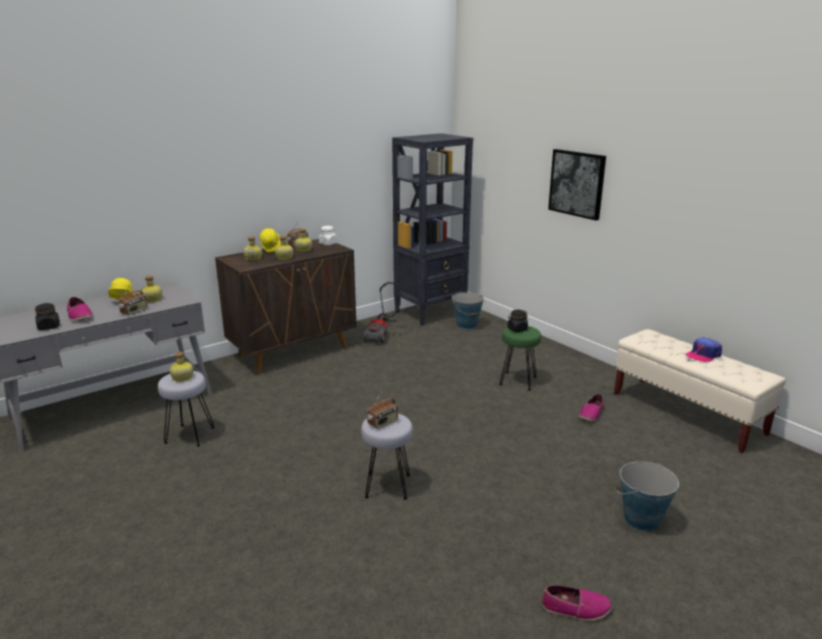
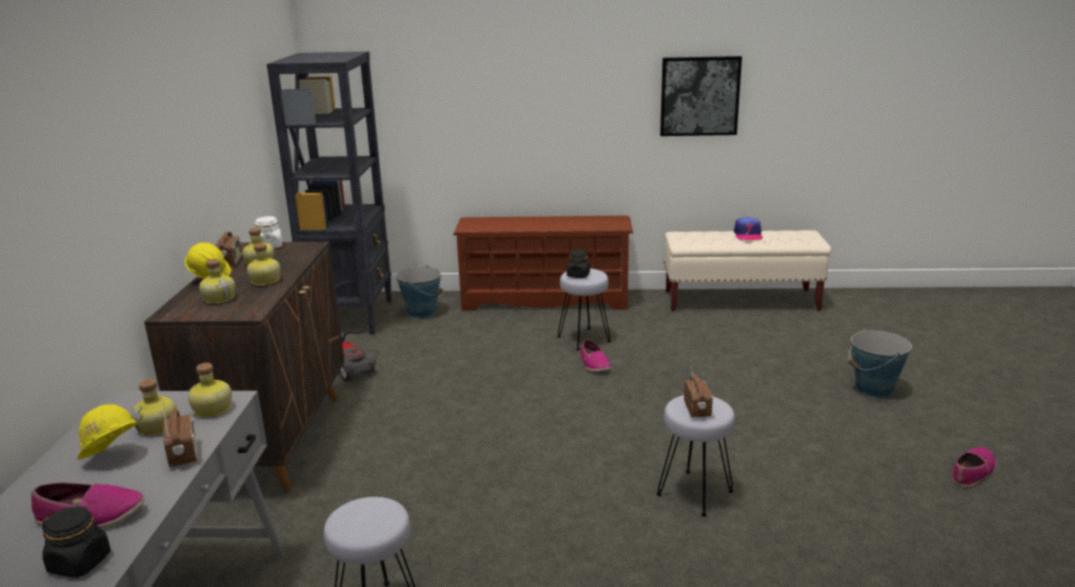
camera: 50 degrees left, 0 degrees up
(182, 378) = (365, 516): bottle -> bottle (212, 410)
(518, 381) = (584, 339): green stool -> grey stool
(548, 349) = (545, 300): none -> brown shoe rack
(577, 183) = (541, 89): picture -> picture (699, 96)
(591, 413) = (690, 335): shoe -> shoe (594, 364)

